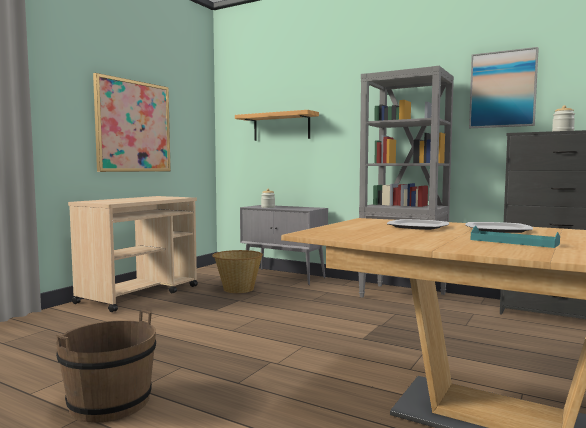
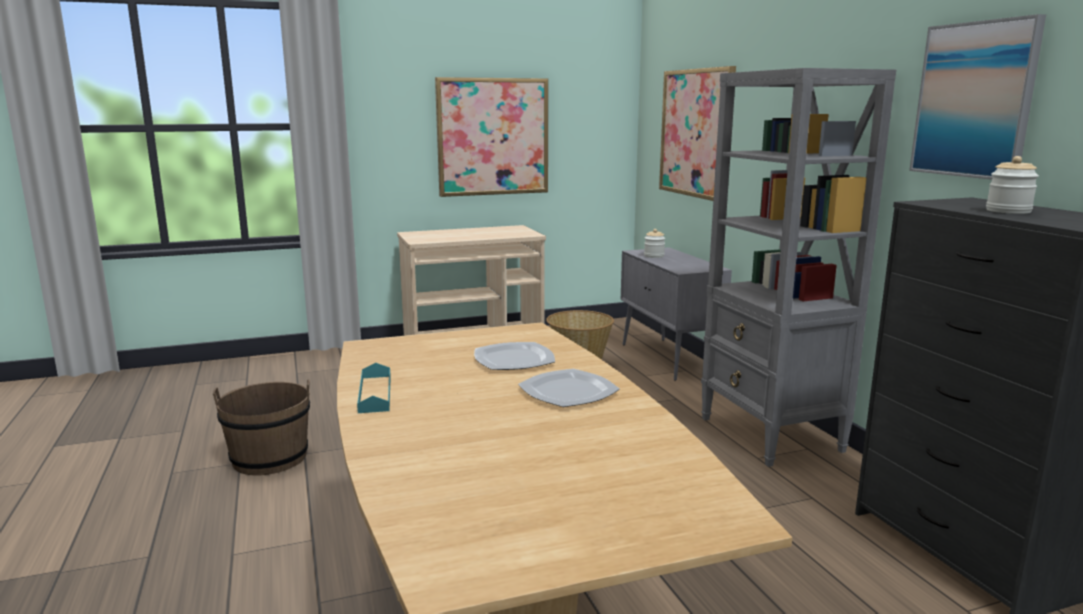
camera: 40 degrees right, 10 degrees up
(281, 127) = (696, 133): shelf -> picture
(513, 242) = (464, 420): turquoise tray -> turquoise tray (375, 393)

